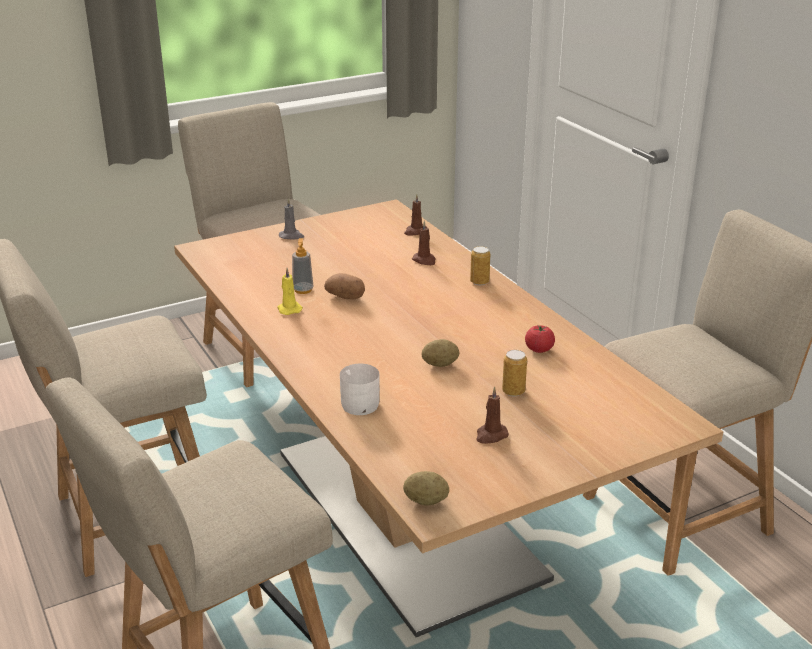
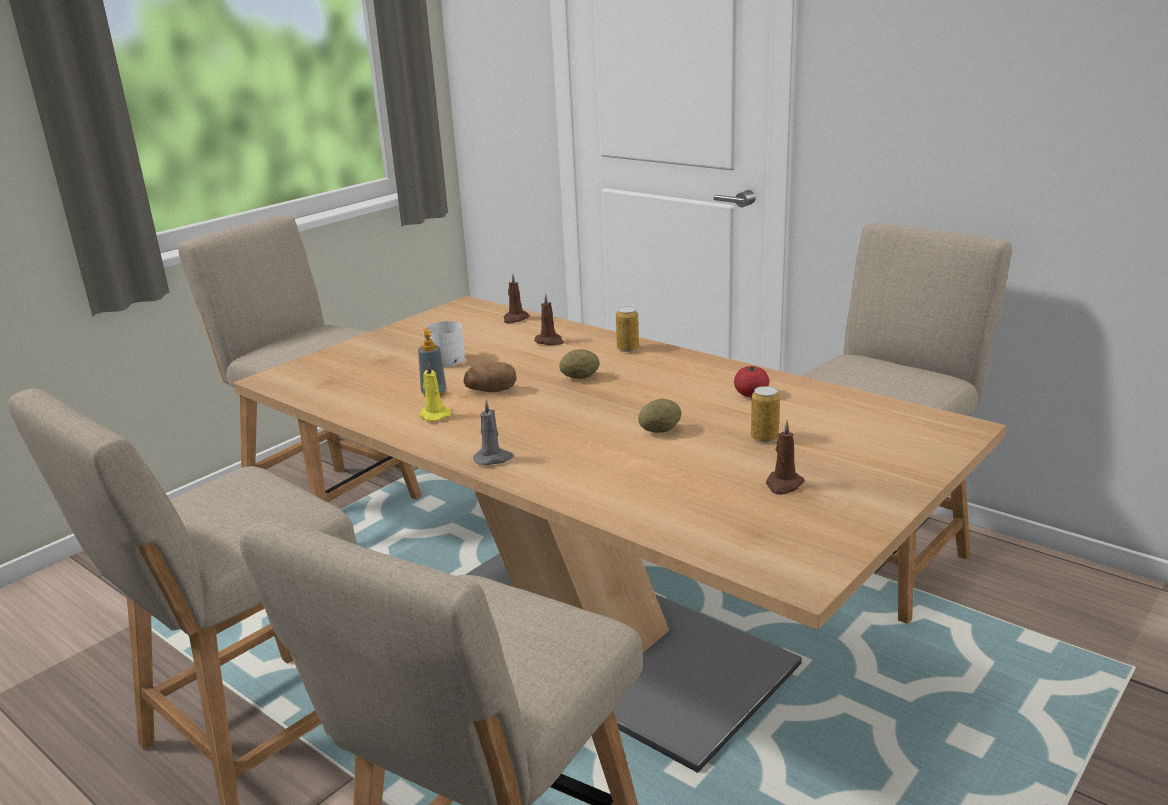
camera: 20 degrees left, 5 degrees down
(291, 236) = (375, 347): grey candle -> grey candle (493, 458)
(358, 402) = (601, 488): white mug -> white mug (443, 359)
(426, 501) = (779, 569): potato -> potato (580, 377)

